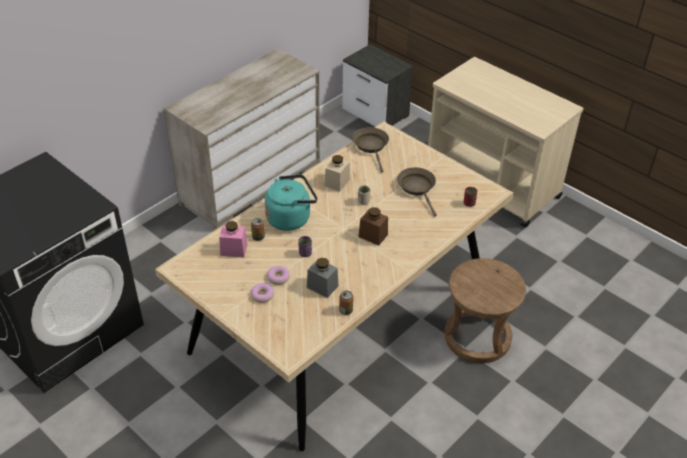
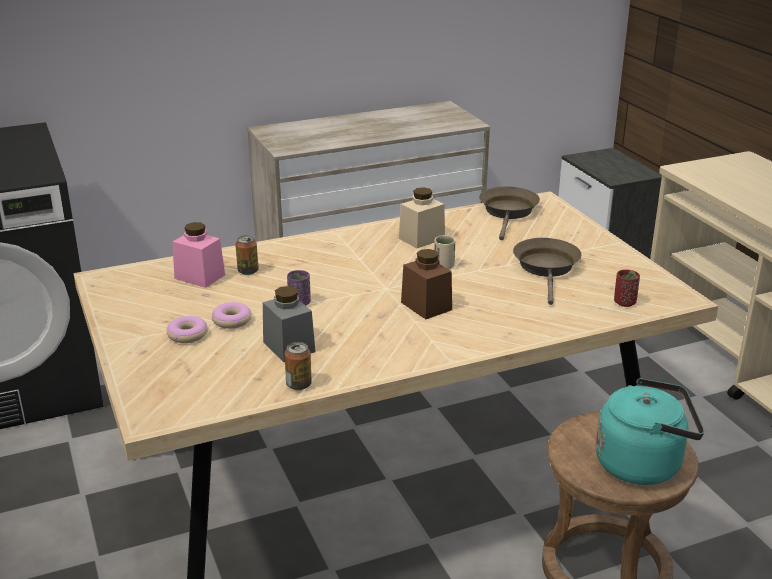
camera: 25 degrees right, 15 degrees down
(291, 218) = (316, 261): turquoise kettle -> turquoise kettle (643, 464)

